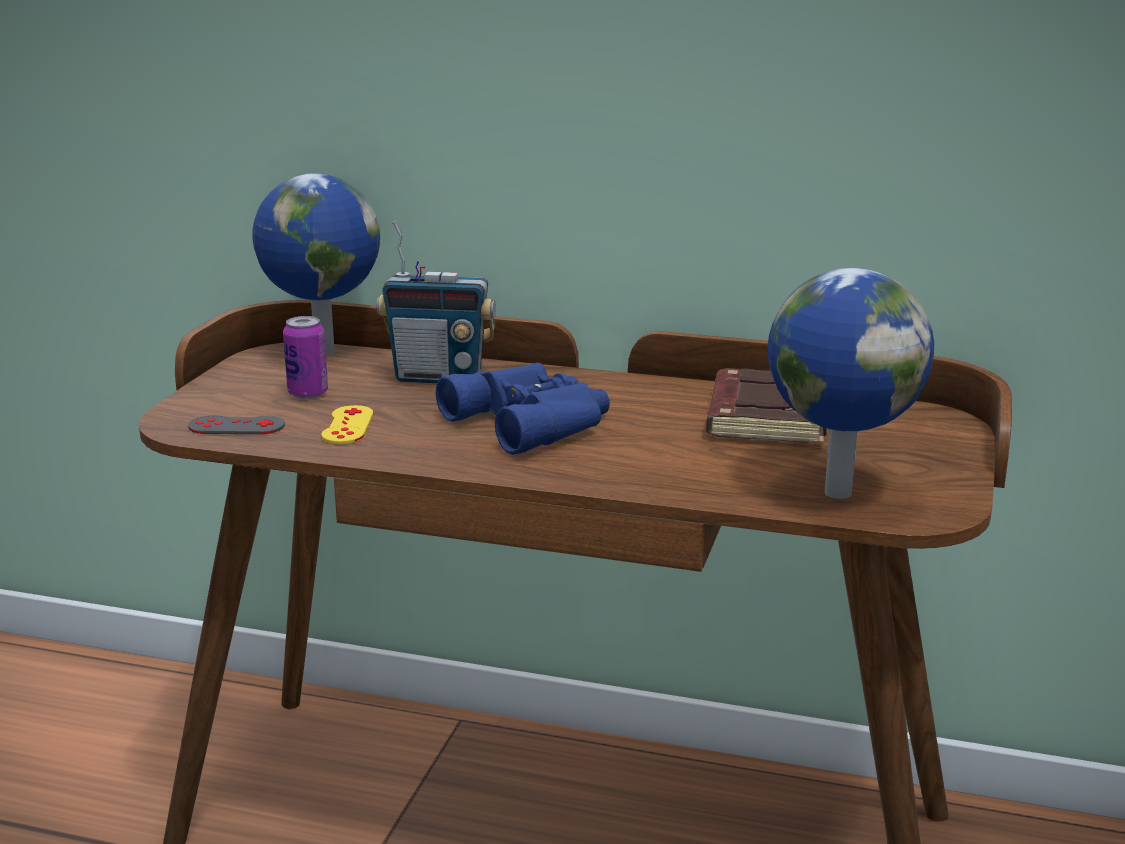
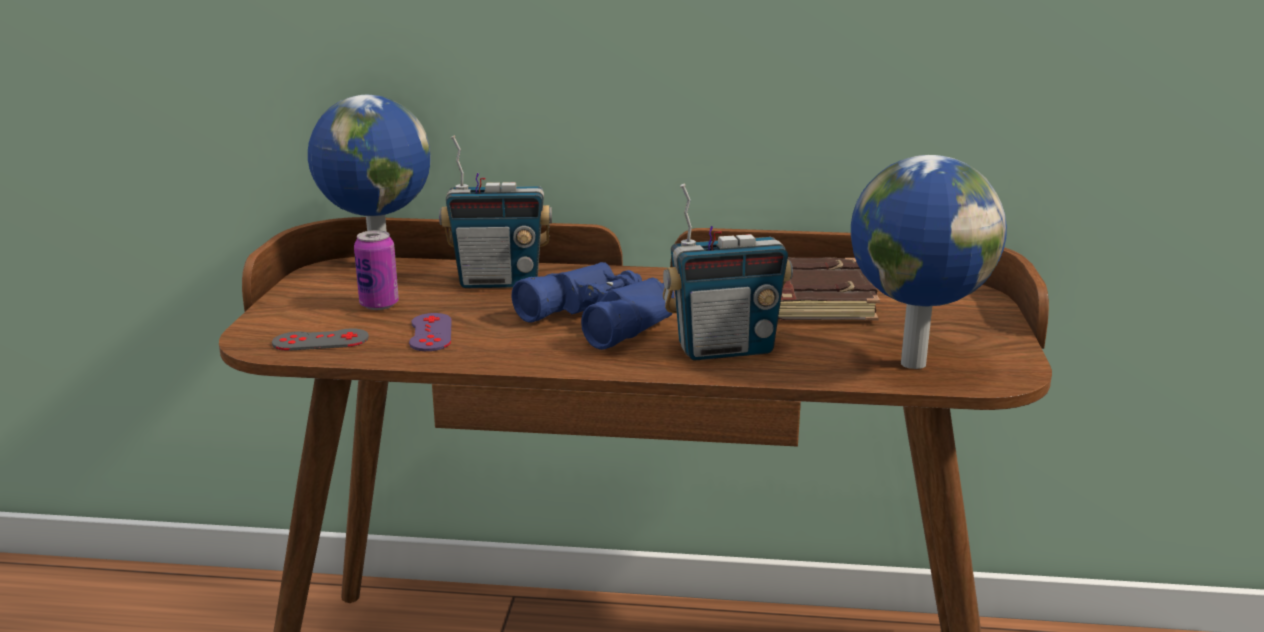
camera: 10 degrees left, 0 degrees up
(347, 425) = (430, 333): yellow game controller -> purple game controller
(642, 463) = (725, 349): none -> radio

